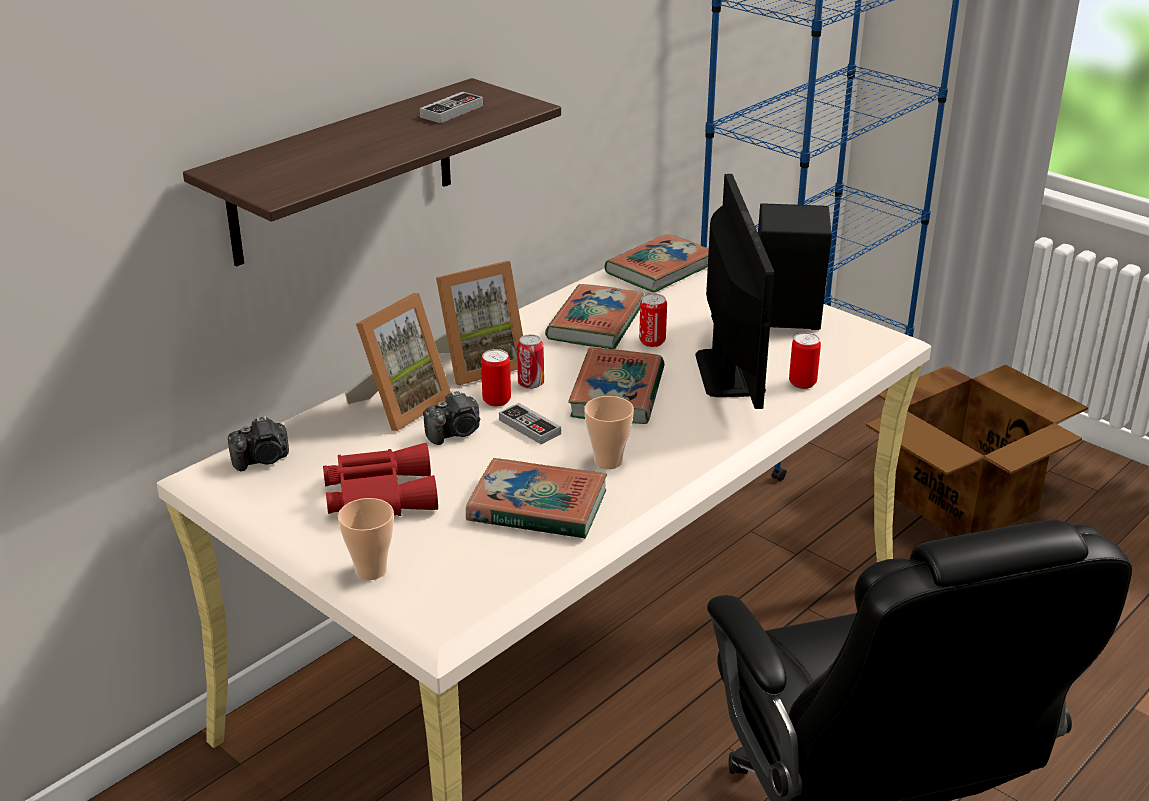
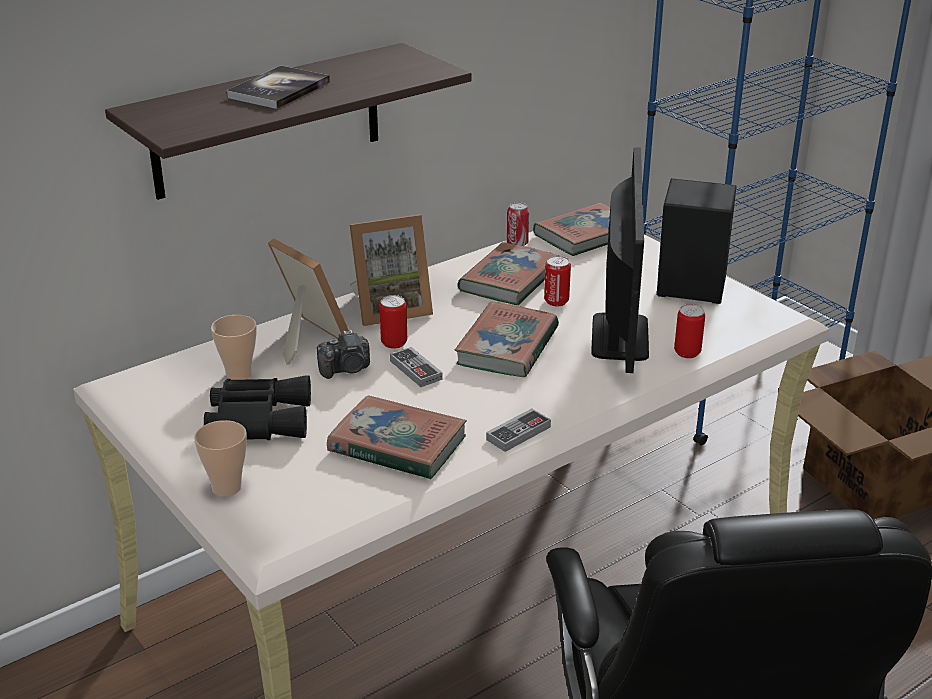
camera: 10 degrees right, 0 degrees up
(263, 460) = (168, 377): camera -> none
(365, 138) = (279, 90): none -> book
(378, 494) = (258, 418): red binoculars -> black binoculars
(400, 405) = (305, 339): picture frame -> picture frame turned 90 degrees counterclockwise
(451, 111) = (368, 71): game controller -> game controller (518, 433)
(531, 384) = (430, 330): can -> can (517, 244)
(608, 461) = (477, 409): cup -> cup (239, 374)

